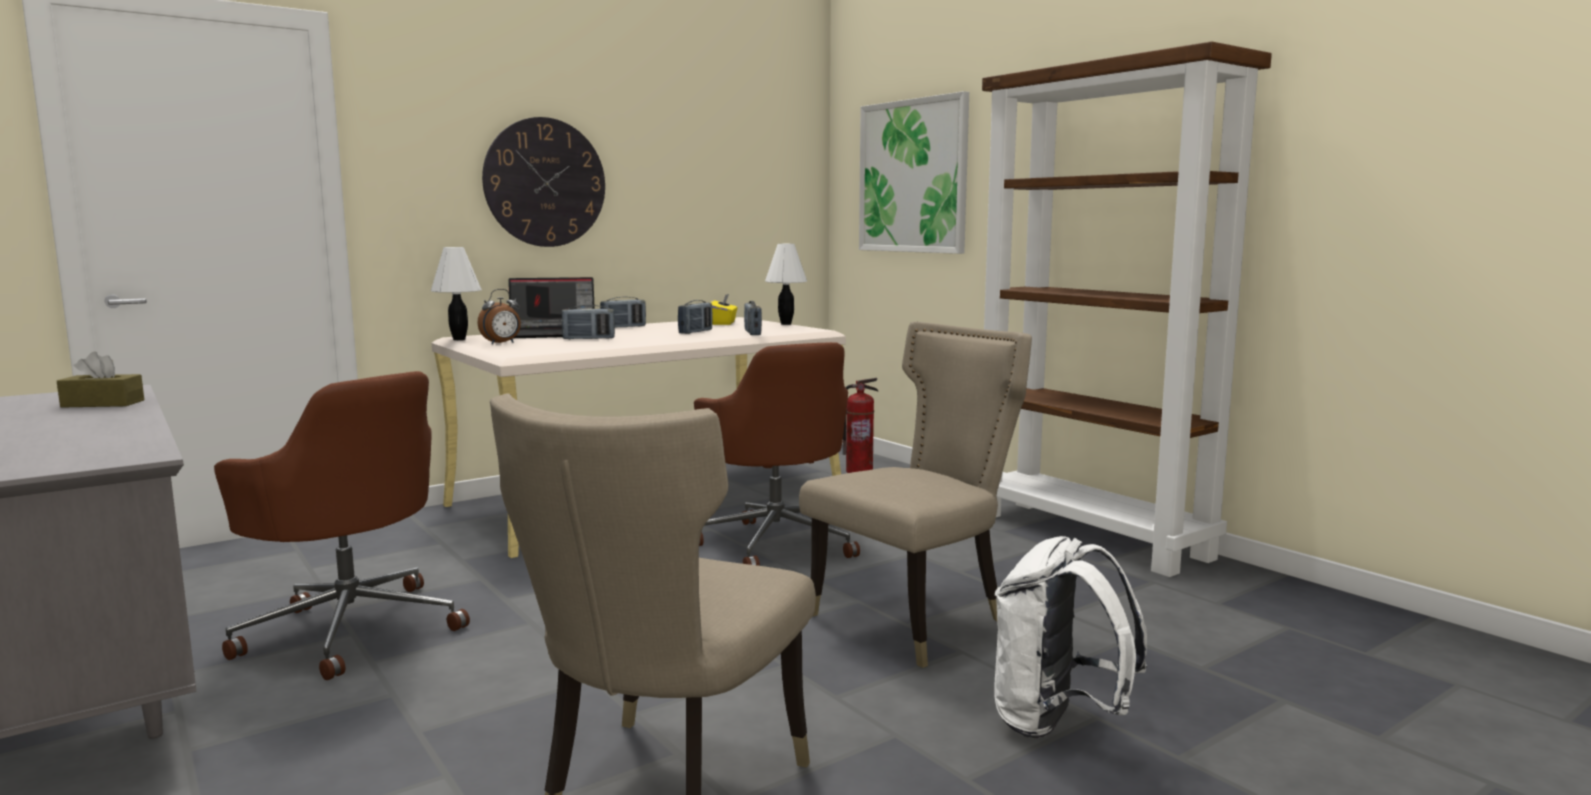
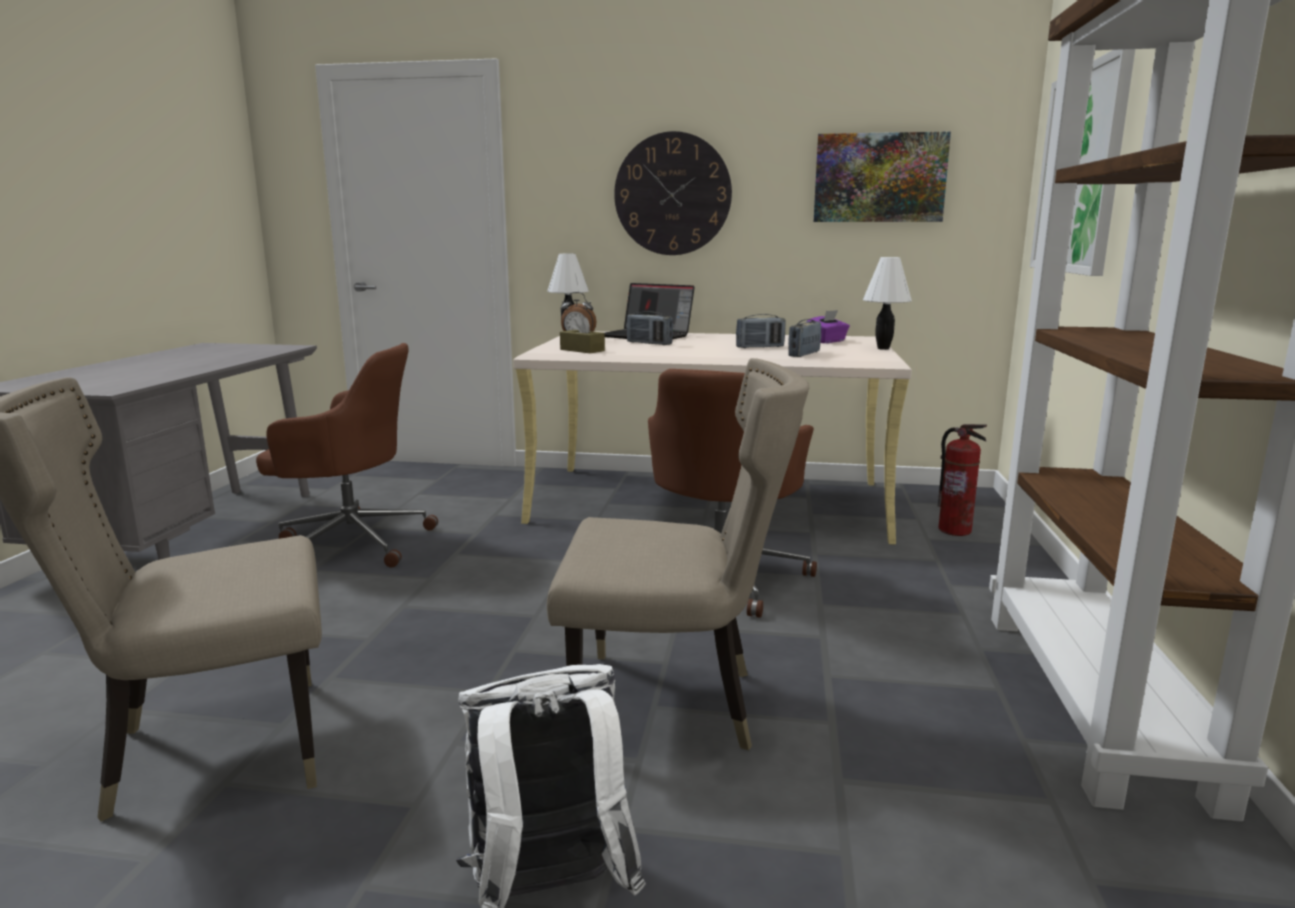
camera: 45 degrees right, 5 degrees up
(103, 403) = (246, 354): brown tissue box -> brown tissue box (582, 350)
(351, 628) = (351, 543): brown office chair -> brown office chair turned 75 degrees counterclockwise
(623, 327) = (726, 336): radio -> none
(723, 323) = (827, 341): yellow tissue box -> purple tissue box
(727, 173) = (879, 178): none -> picture

